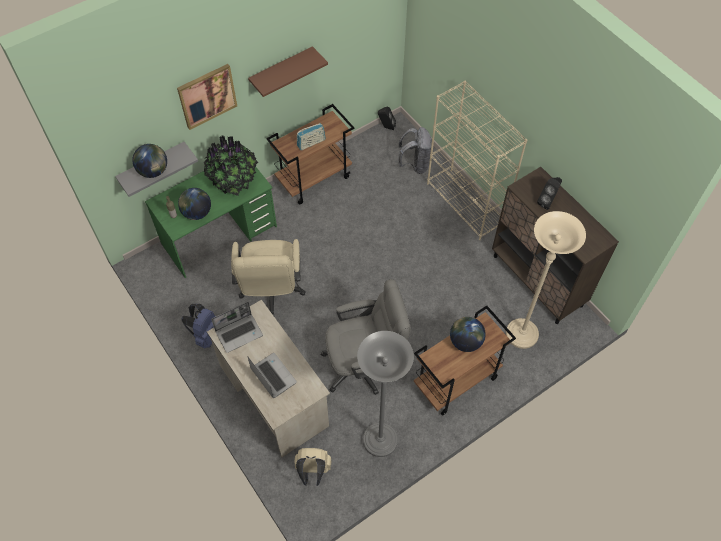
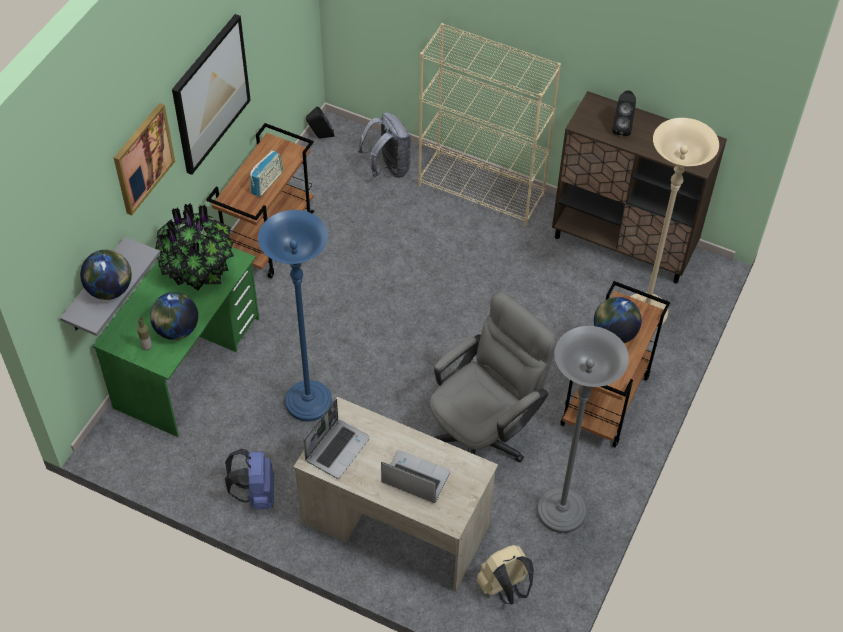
camera: 30 degrees left, 5 degrees down
(272, 293) = (308, 403): beige office chair -> blue floor lamp
(281, 71) = (210, 94): brown shelf -> picture

